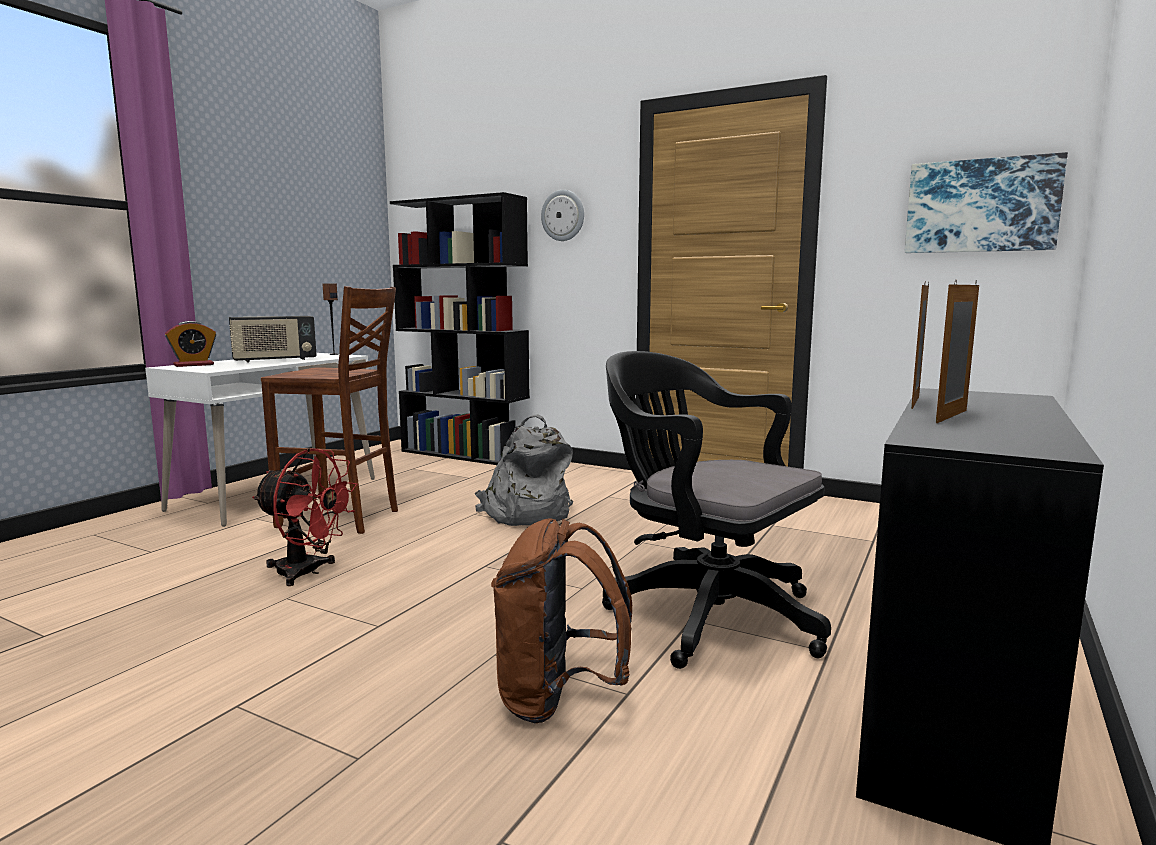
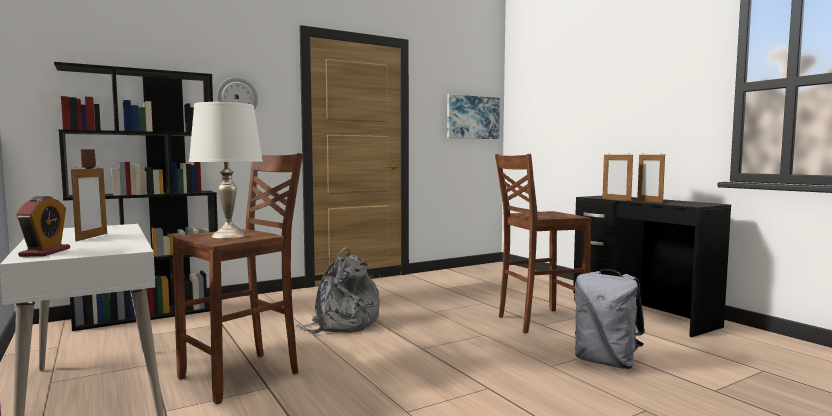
camera: 60 degrees left, 5 degrees down
(274, 360) = (92, 237): radio -> picture frame
(307, 572) = (361, 400): red fan -> none
(324, 372) = (229, 235): none -> white table lamp
(558, 699) = (606, 362): brown backpack -> grey backpack
(705, 613) = (538, 321): black office chair -> brown stool

